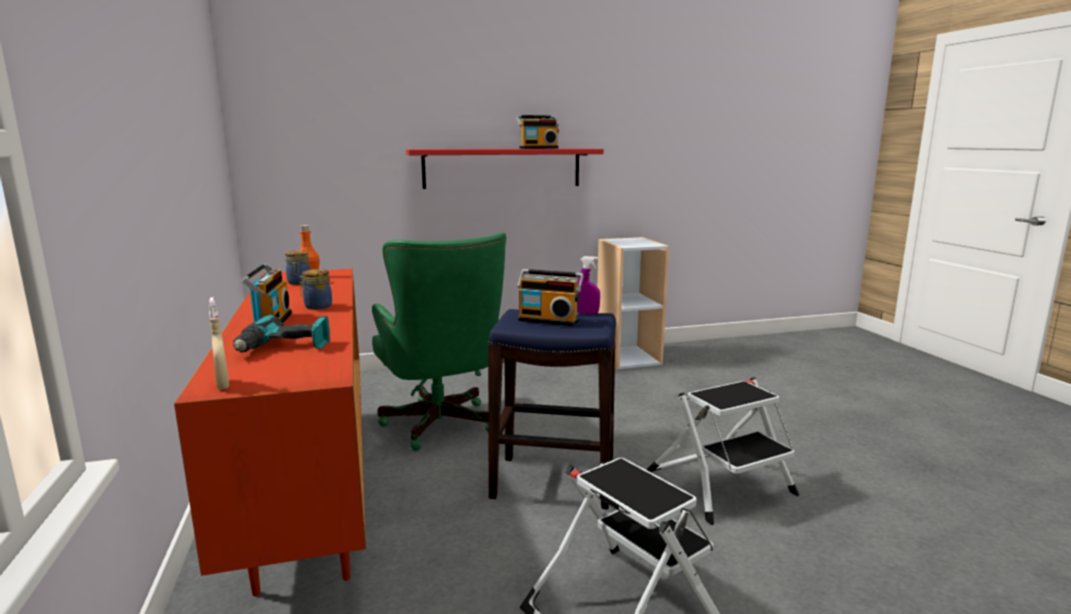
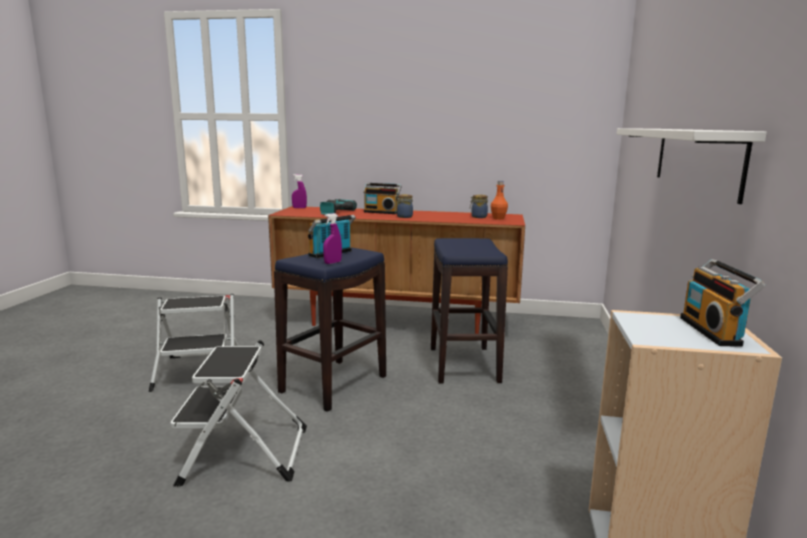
camera: 115 degrees right, 0 degrees up
(223, 385) = (299, 208): beige spray bottle -> purple spray bottle
(442, 426) = (463, 365): green office chair -> stool
(502, 168) = (695, 159): red shelf -> white shelf
(538, 148) = (687, 129): radio -> radio (713, 331)

